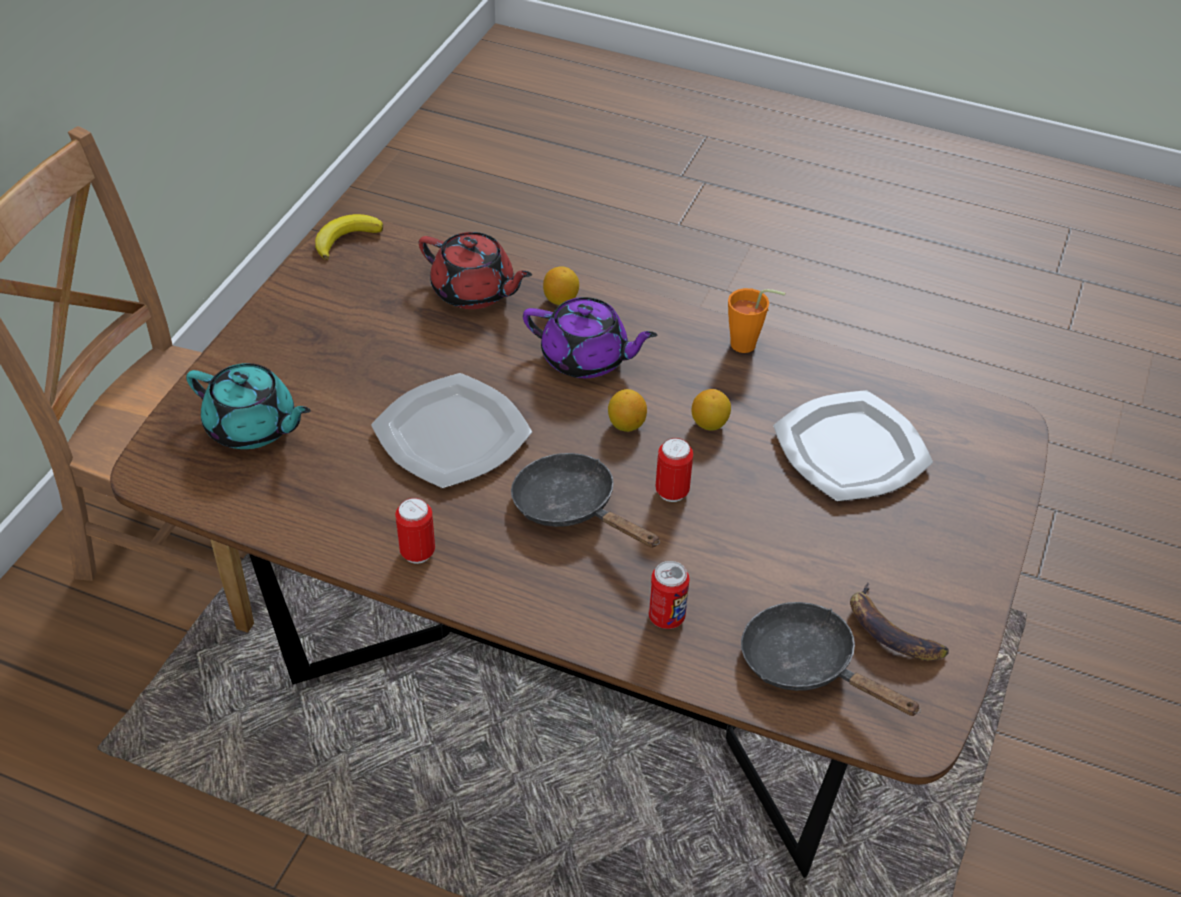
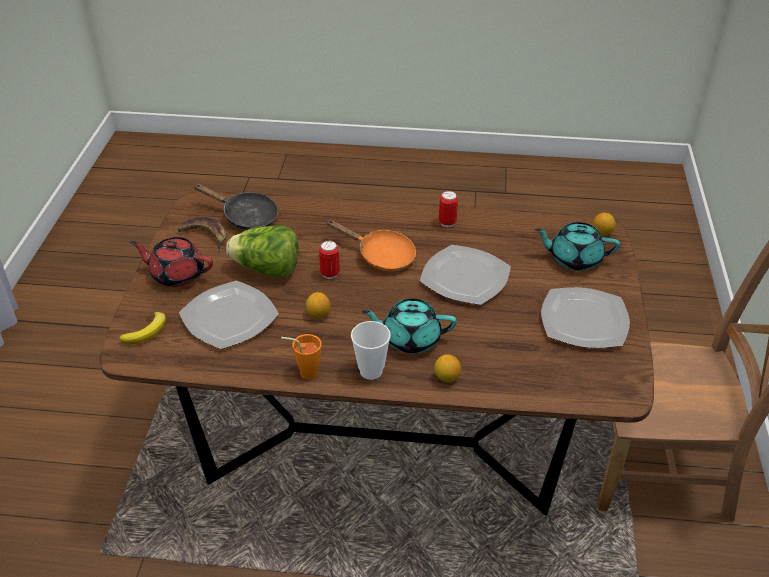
camera: 165 degrees right, 5 degrees down
(322, 330) = (585, 320): none -> plate
(346, 239) = (628, 391): banana -> banana (147, 332)
(474, 292) = (509, 370): red teapot -> red teapot (177, 274)
(572, 508) = (381, 256): black frying pan -> orange frying pan
(586, 359) = (410, 338): purple teapot -> turquoise teapot
(626, 424) = (368, 303): lemon -> lemon (602, 233)
(658, 328) = (371, 371): none -> cup
(666, 617) = (316, 221): can -> none
(779, 525) = (267, 269): none -> lettuce

